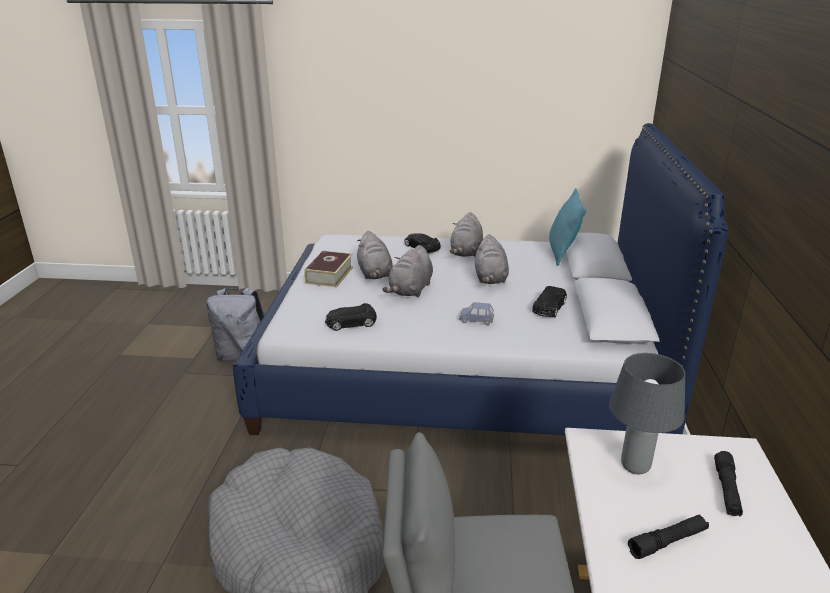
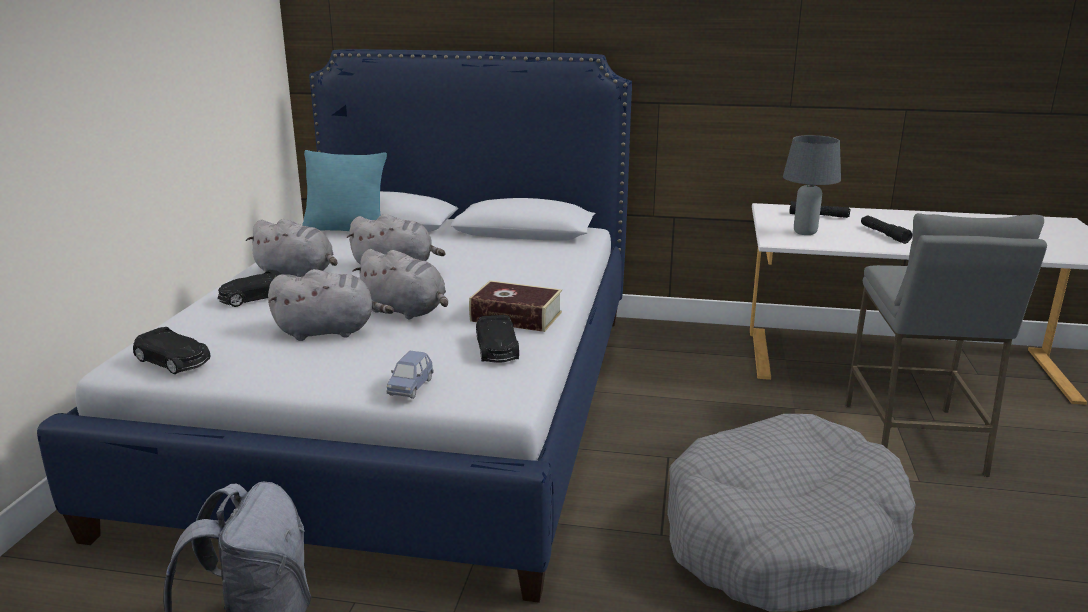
camera: 85 degrees left, 5 degrees down
(329, 275) = (311, 364): book -> book (516, 317)
(476, 320) = (513, 281): blue toy car -> blue toy car (411, 387)
(549, 308) = (492, 249): black toy car -> black toy car (173, 361)

